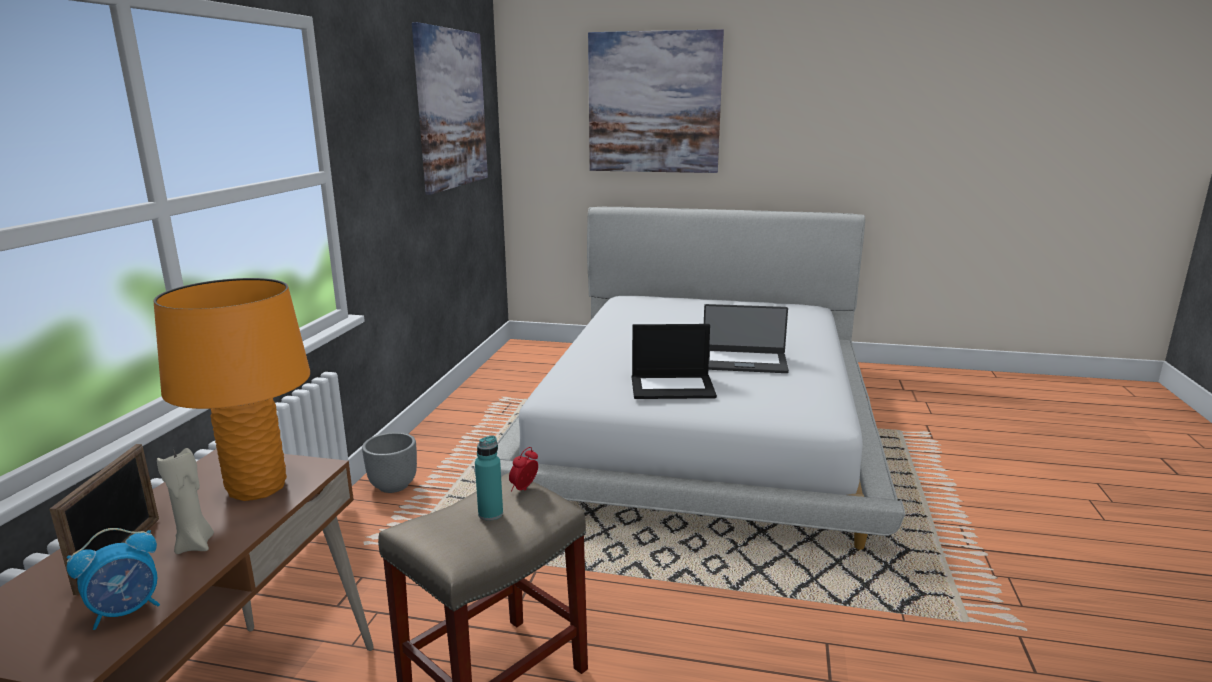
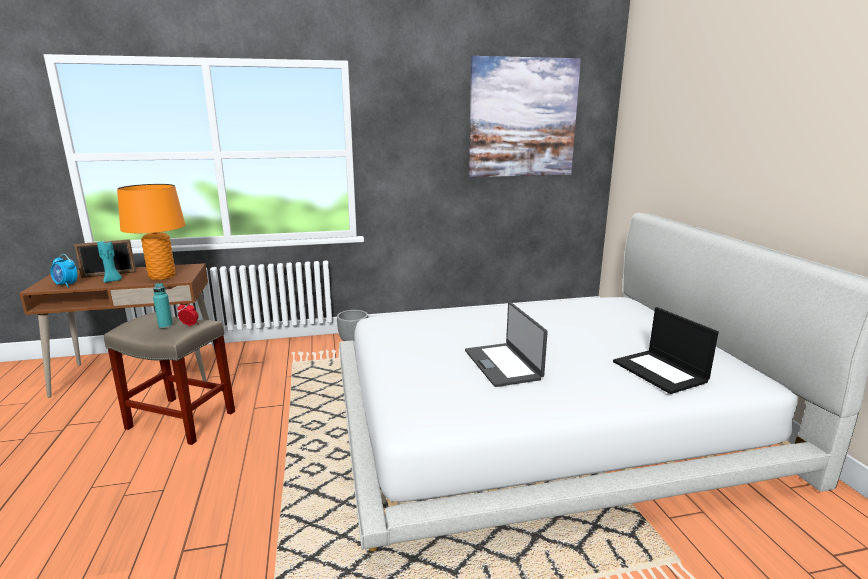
camera: 65 degrees right, 0 degrees up
(195, 545) = (113, 281): beige candle -> turquoise candle
(654, 103) = (710, 116): picture -> none
(673, 387) = (417, 347): laptop -> laptop (660, 372)

